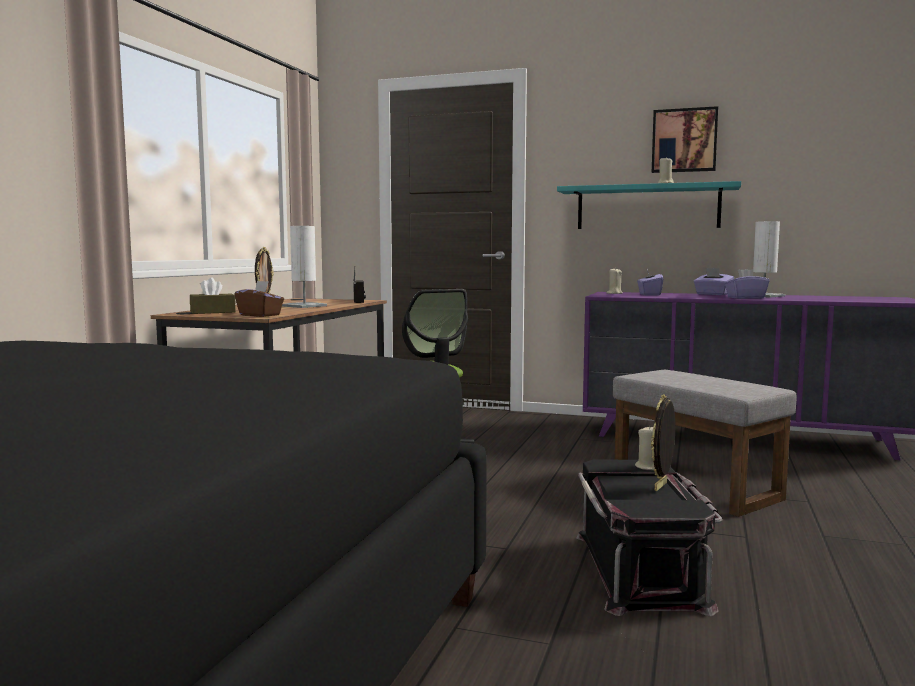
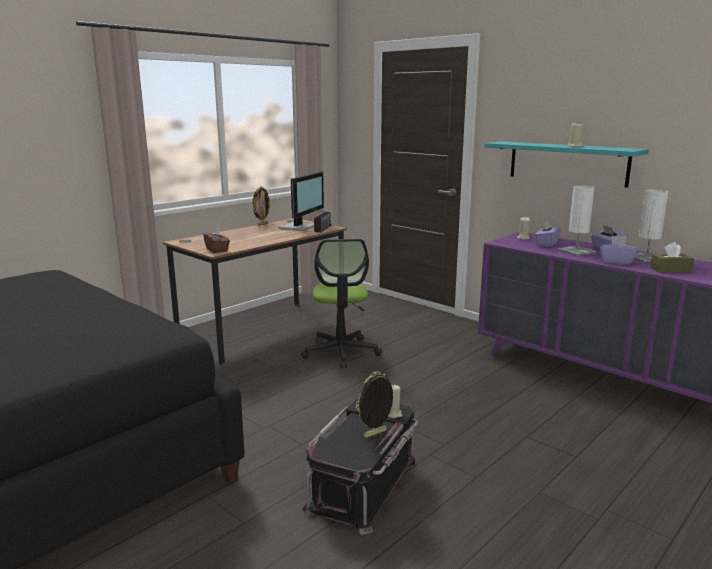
camera: 25 degrees right, 10 degrees up
(213, 312) = (199, 242): brown tissue box -> brown tissue box (670, 270)
(304, 306) = (272, 235): white table lamp -> white table lamp (576, 251)
(323, 301) = (300, 227): none -> monitor
(684, 140) = (603, 104): picture -> none
(698, 487) = (502, 421): grey ottoman -> none

